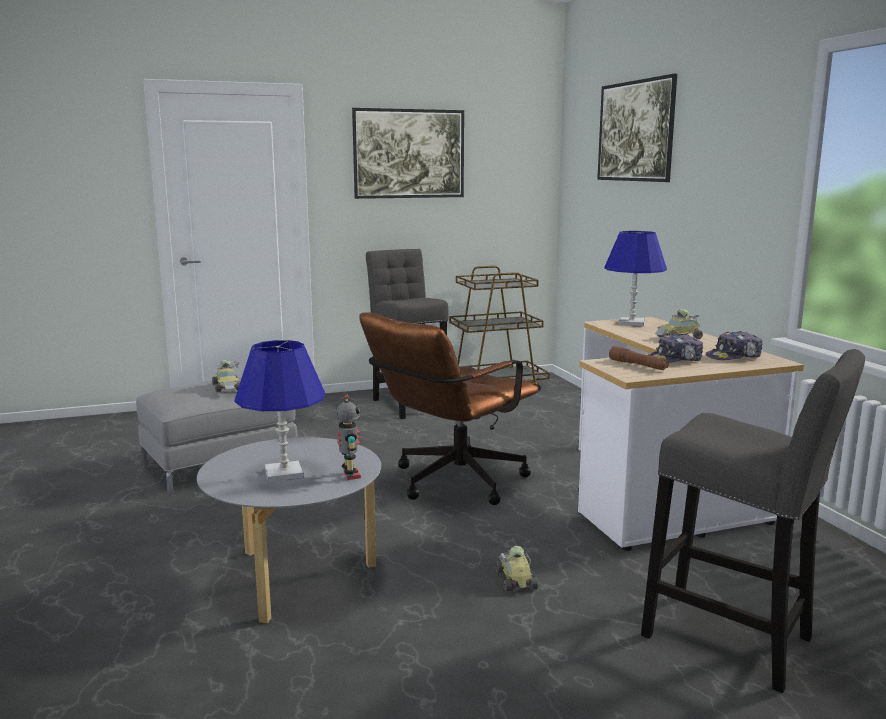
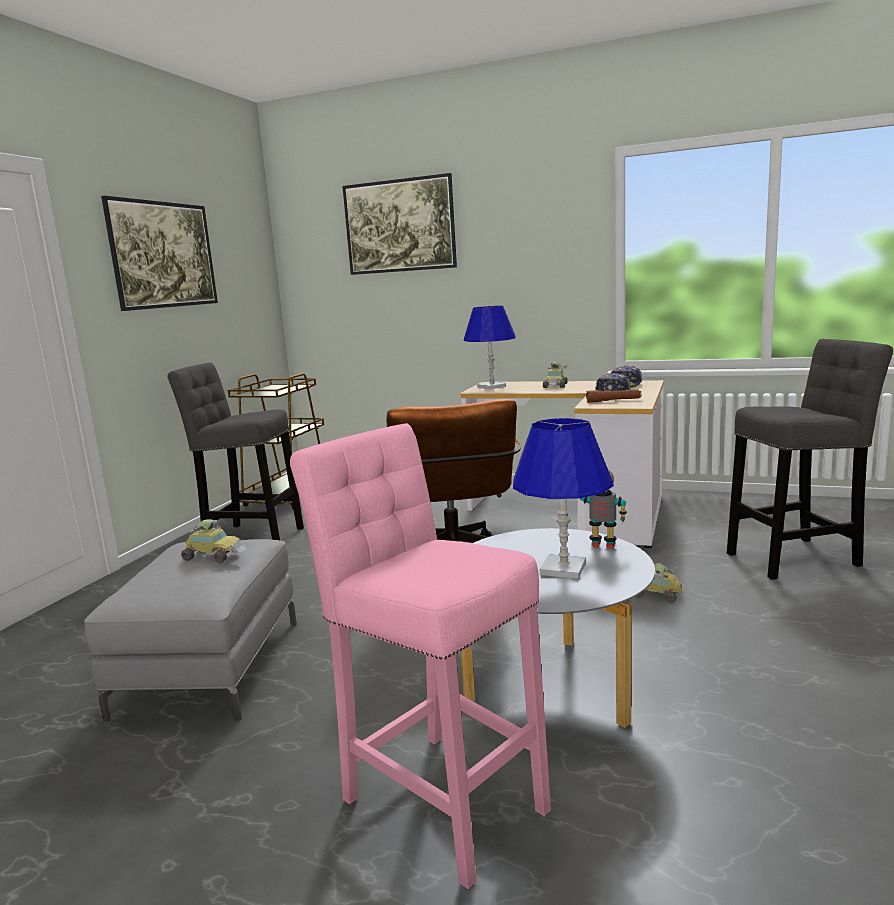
camera: 50 degrees left, 0 degrees up
(130, 579) = (438, 797): none -> pink stool

